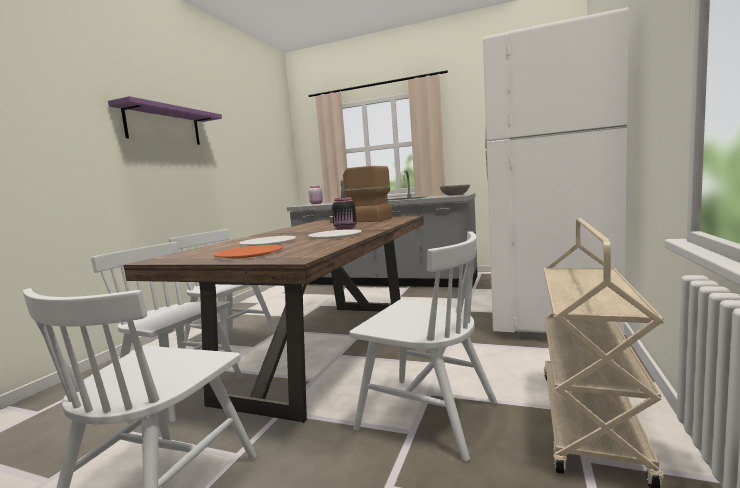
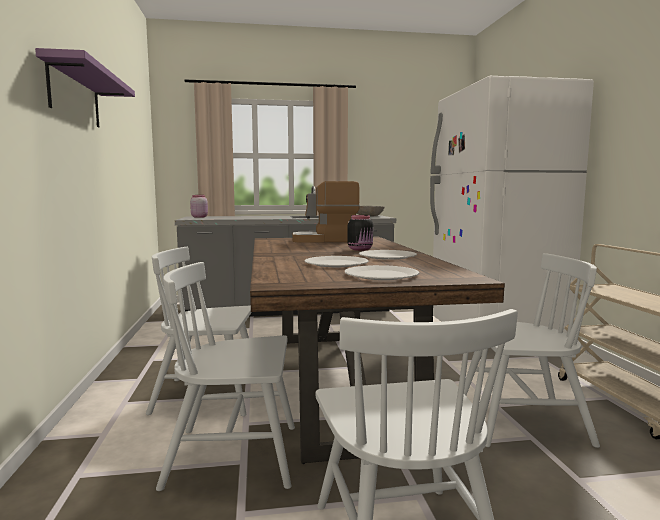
camera: 30 degrees left, 0 degrees up
(249, 254) = (381, 275): orange plate -> white plate

